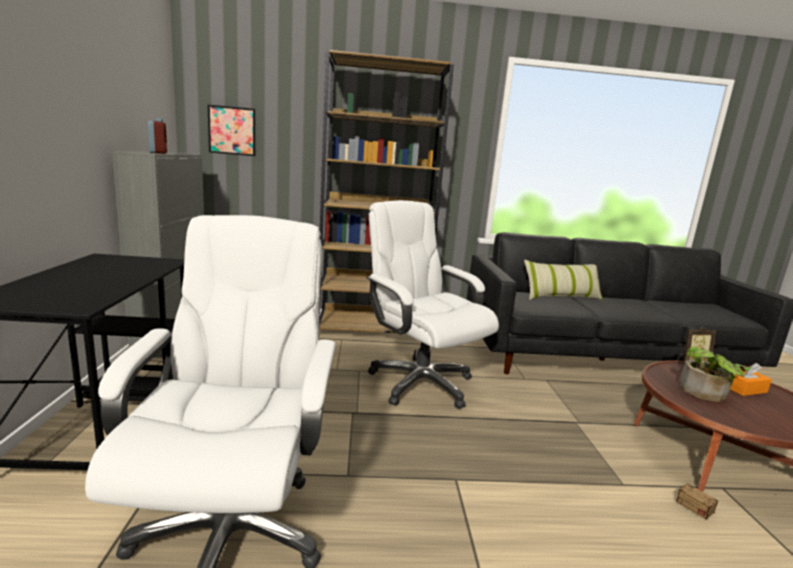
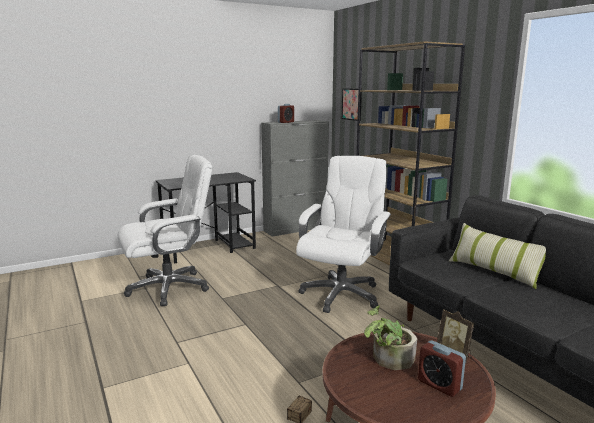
camera: 65 degrees right, 0 degrees up
(745, 389) = (439, 385): orange tissue box -> alarm clock

